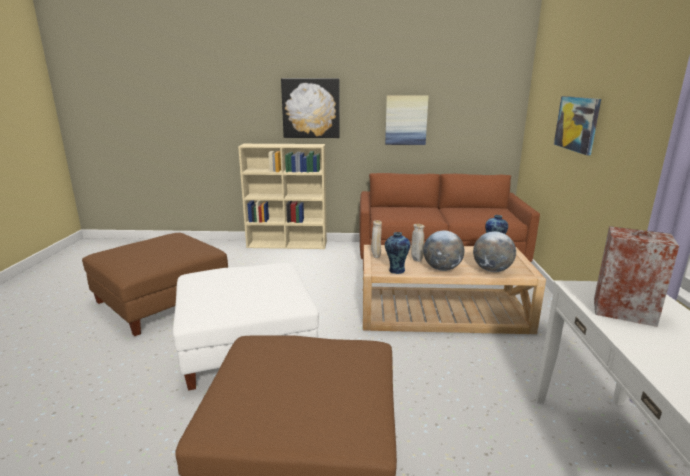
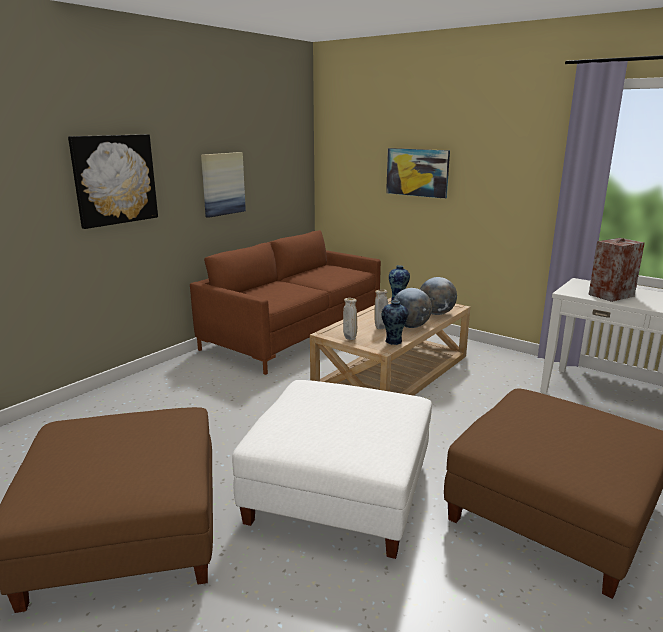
camera: 55 degrees left, 0 degrees up
(288, 244) = (116, 389): beige bookcase -> none

